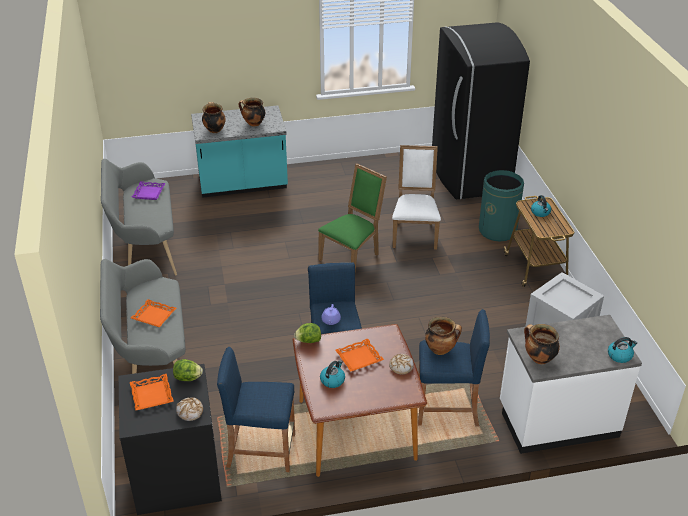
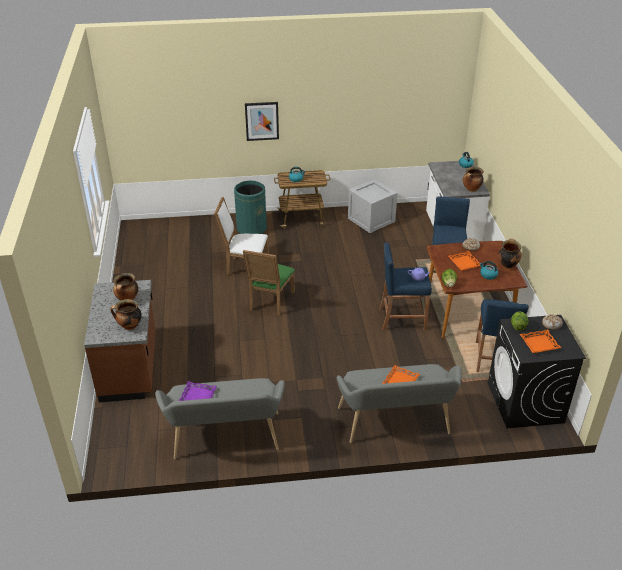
camera: 85 degrees left, 0 degrees up
(243, 184) = (130, 368): turquoise counter -> brown counter
(352, 256) = (269, 302): green chair -> green chair turned 120 degrees counterclockwise
(441, 349) = (446, 234): cooking pot -> cooking pot (507, 264)
(469, 175) = (168, 232): black fridge -> none
(561, 123) = (262, 121): none -> picture

